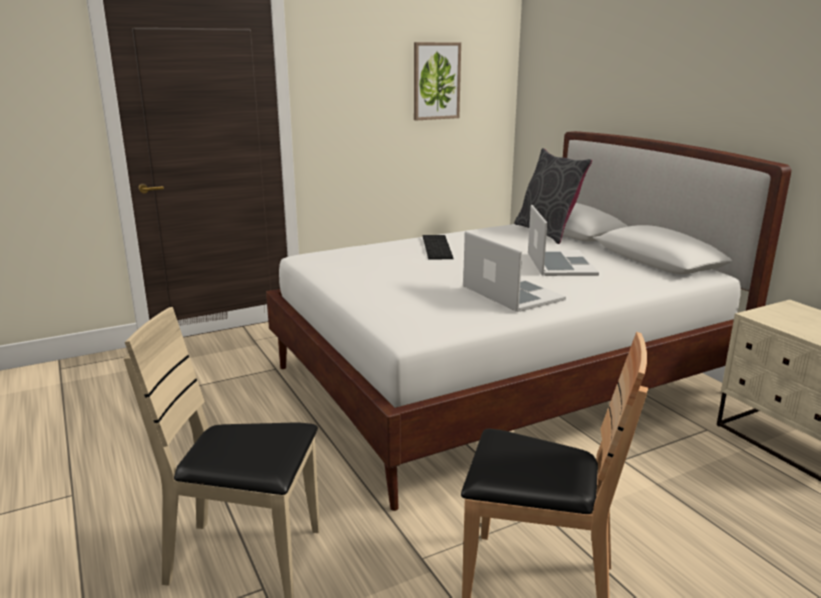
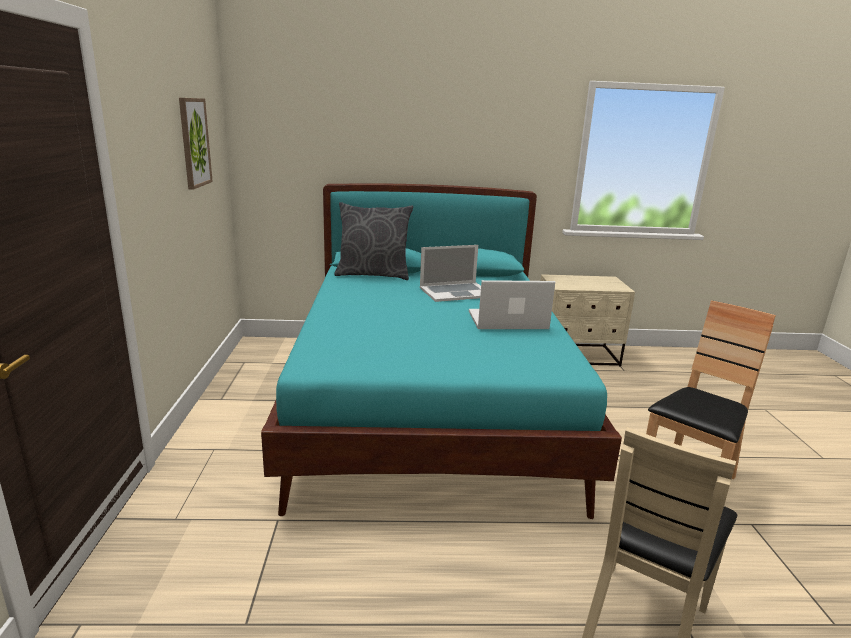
camera: 65 degrees left, 0 degrees up
(437, 247) = (366, 311): keyboard -> none
(499, 381) = (430, 407): white bed -> turquoise bed
(560, 263) = (455, 292): laptop -> laptop turned 135 degrees clockwise

